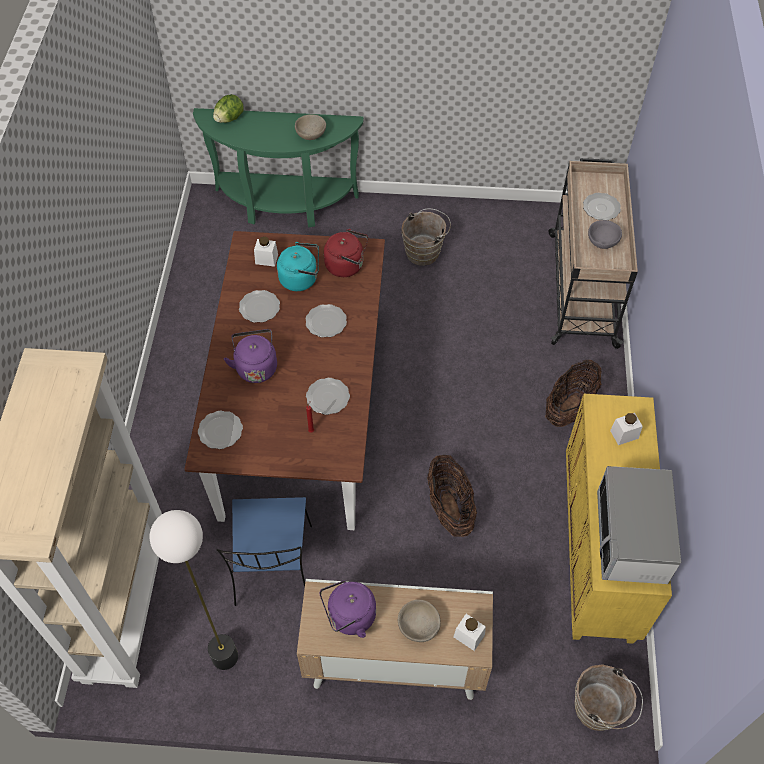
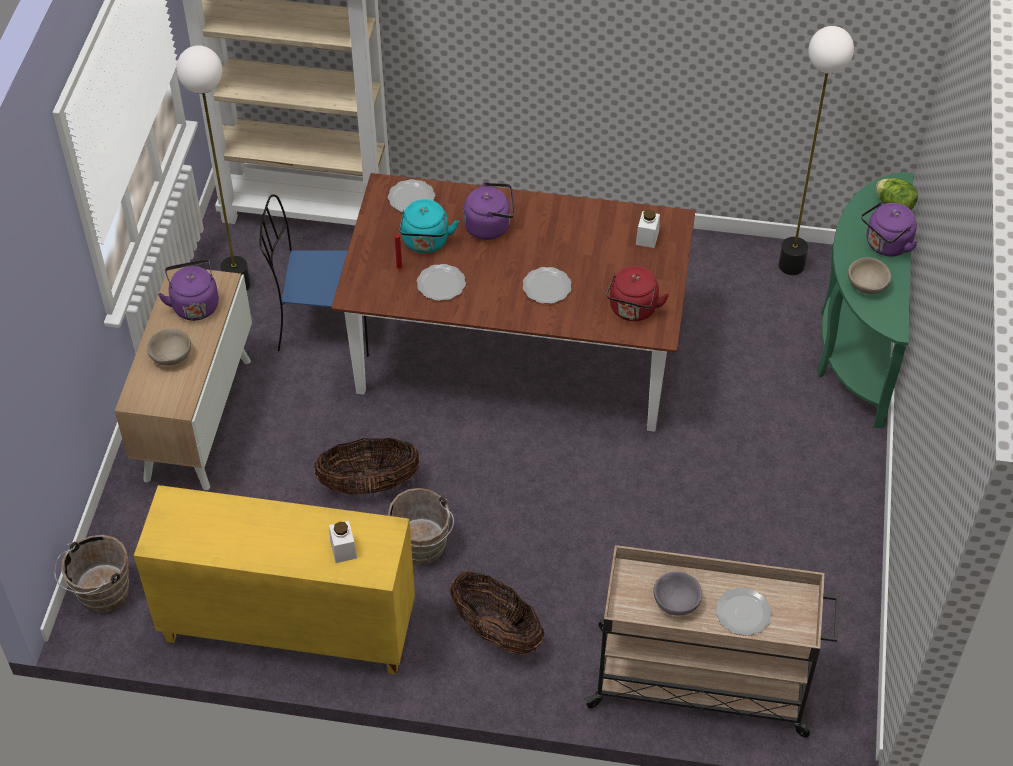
camera: 95 degrees right, 5 degrees down
(204, 240) = (791, 265): none -> floor lamp
(259, 307) = (573, 230): plate -> none
(270, 124) = (886, 245): none -> purple kettle
(301, 279) = (614, 267): turquoise kettle -> turquoise kettle (426, 243)
(425, 251) = (773, 497): brown bucket -> brown bucket (422, 548)
(469, 636) = (151, 395): white jar -> none
(631, 538) = (208, 530): microwave -> none

